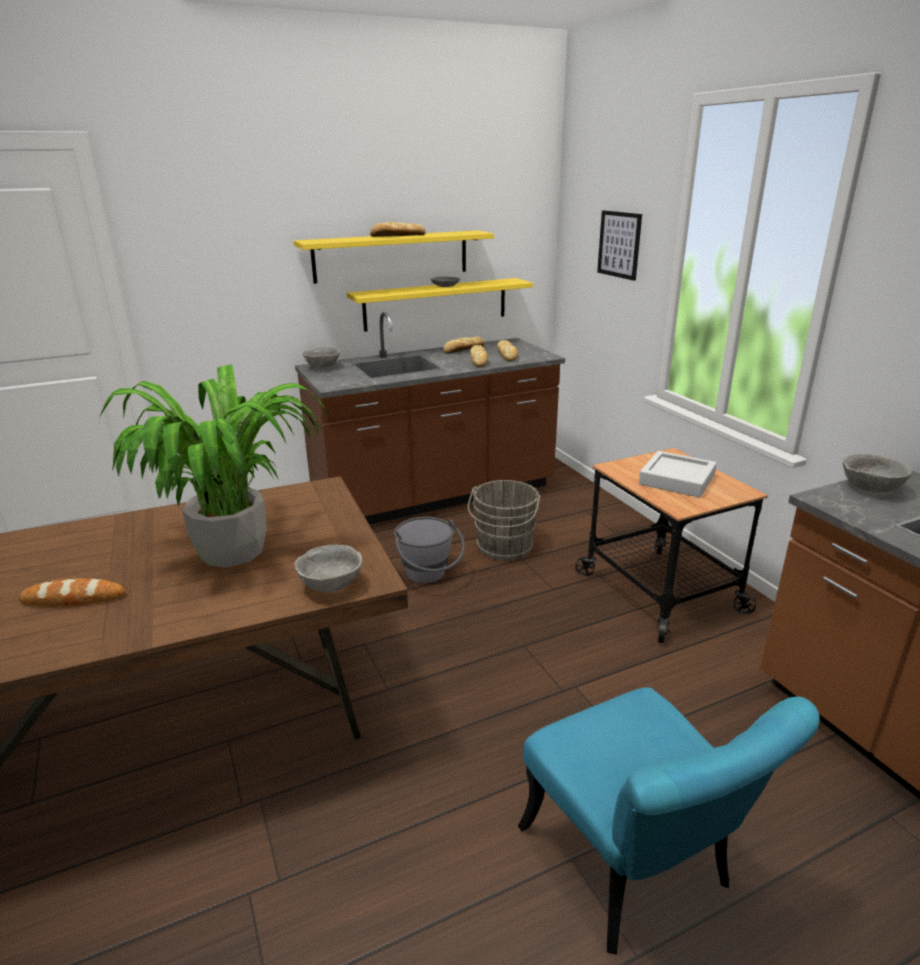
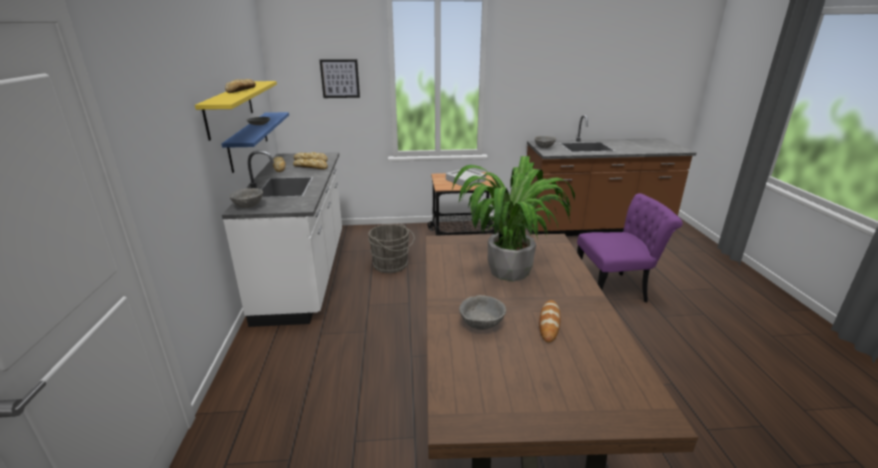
camera: 70 degrees left, 0 degrees up
(330, 586) = (558, 249): grey bowl -> grey bowl (482, 324)
(429, 577) = (402, 294): grey bucket -> none
(435, 497) = (305, 274): brown counter -> white counter
(436, 304) = (248, 140): yellow shelf -> blue shelf
(637, 872) = (615, 288): turquoise chair -> purple chair

